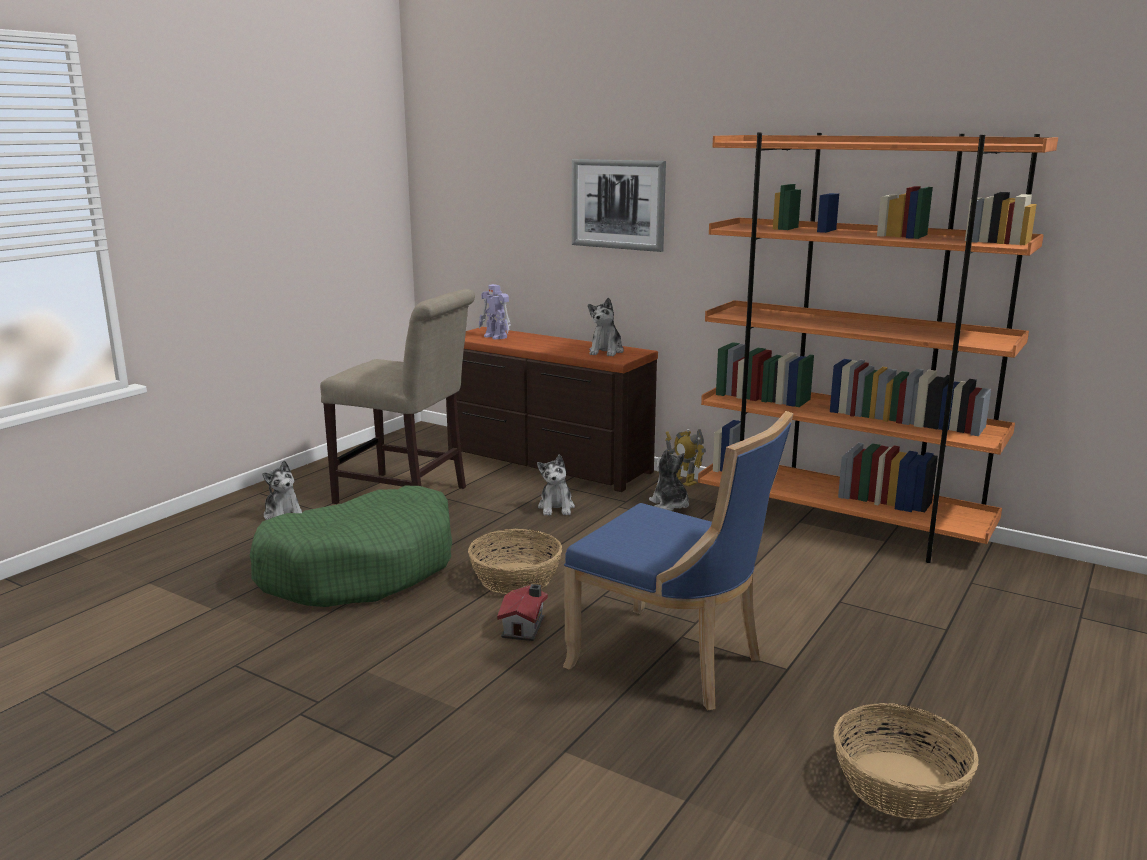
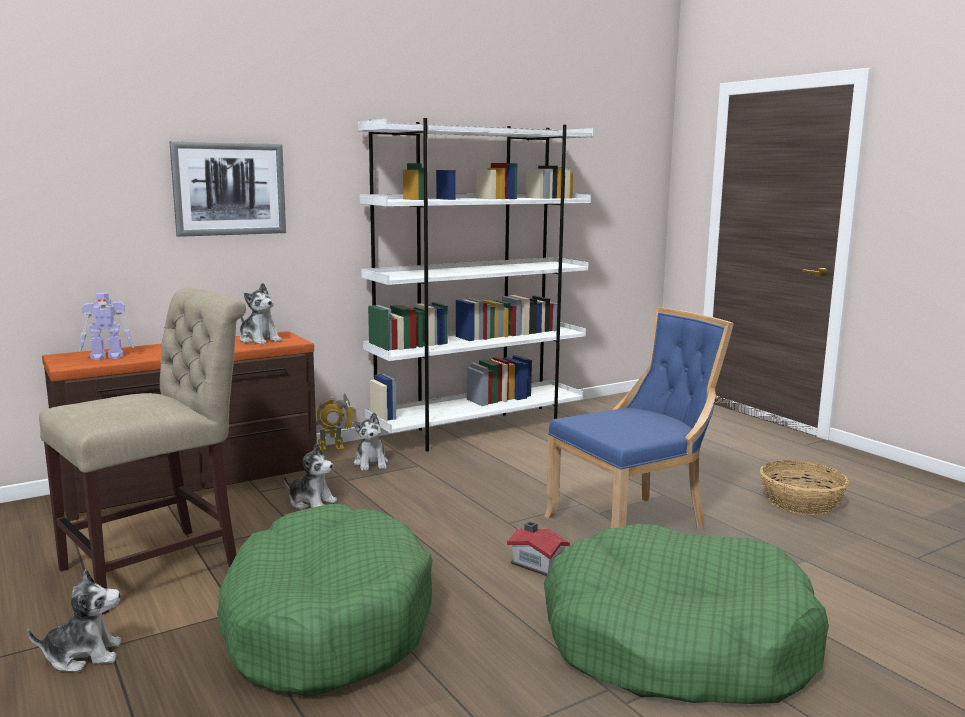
camera: 65 degrees left, 5 degrees down
(414, 726) = (676, 643): none -> green dog bed
(516, 578) = (441, 549): basket -> none
(669, 505) = (371, 463): plush toy -> plush toy turned 105 degrees counterclockwise
(840, 526) = (478, 429): orange bookcase -> white bookcase

